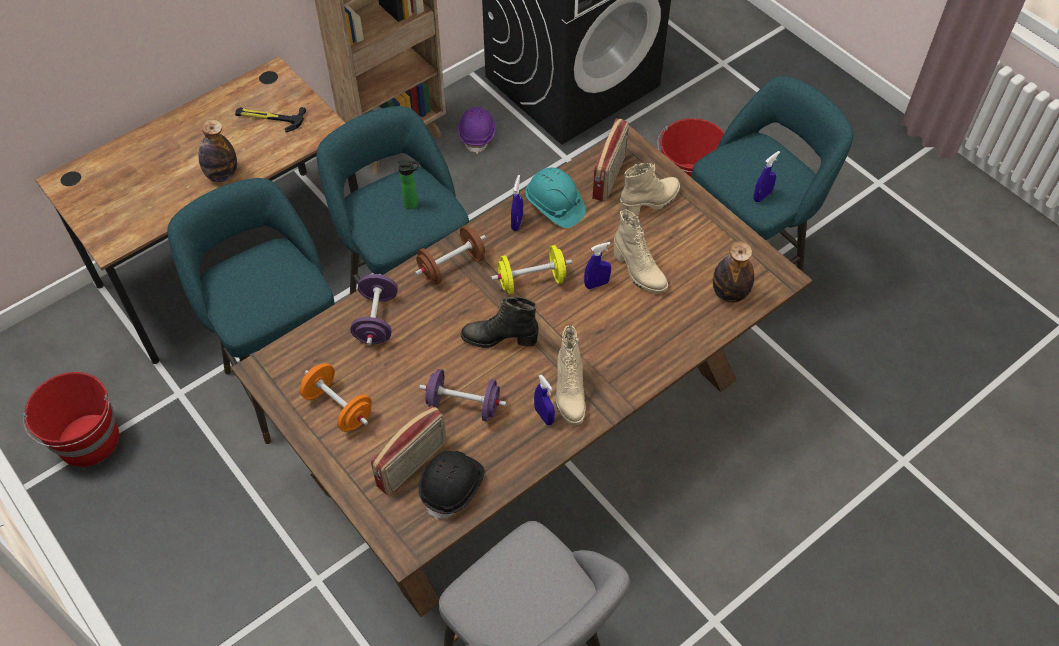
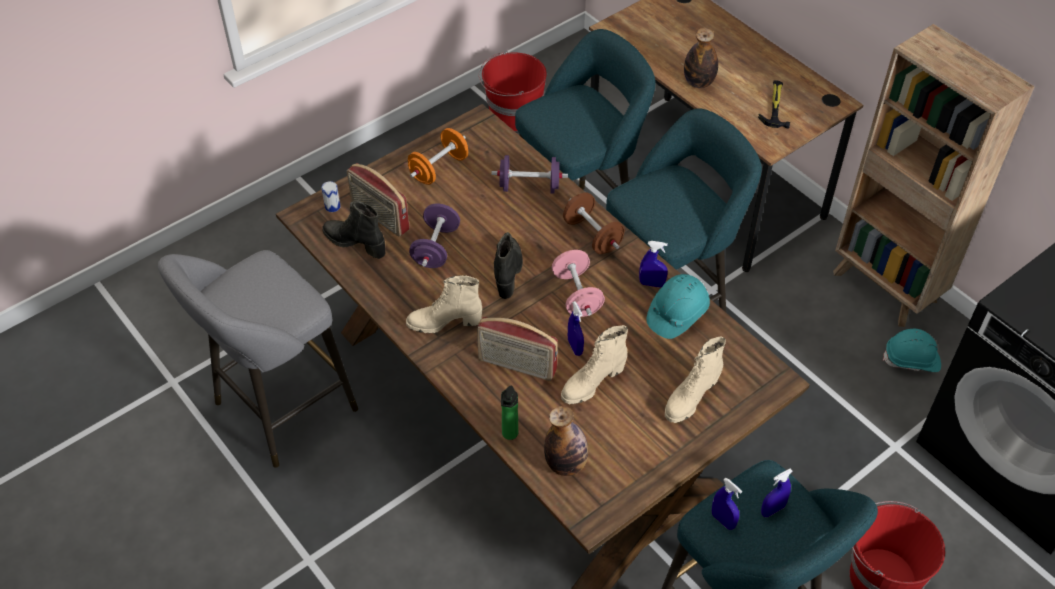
camera: 90 degrees right, 5 degrees down
(392, 517) = (332, 206): none -> can
(413, 204) = (676, 211): bottle -> bottle (509, 435)
(453, 487) = (355, 243): black hard hat -> black boot
(478, 135) = (911, 360): purple hard hat -> turquoise hard hat
(531, 281) = (577, 295): yellow dumbbell -> pink dumbbell
(544, 416) = (421, 304): blue spray bottle -> blue spray bottle (772, 510)
(610, 177) = (725, 363): radio -> radio (516, 366)
(650, 202) = (690, 398): beige boot -> beige boot turned 75 degrees clockwise

